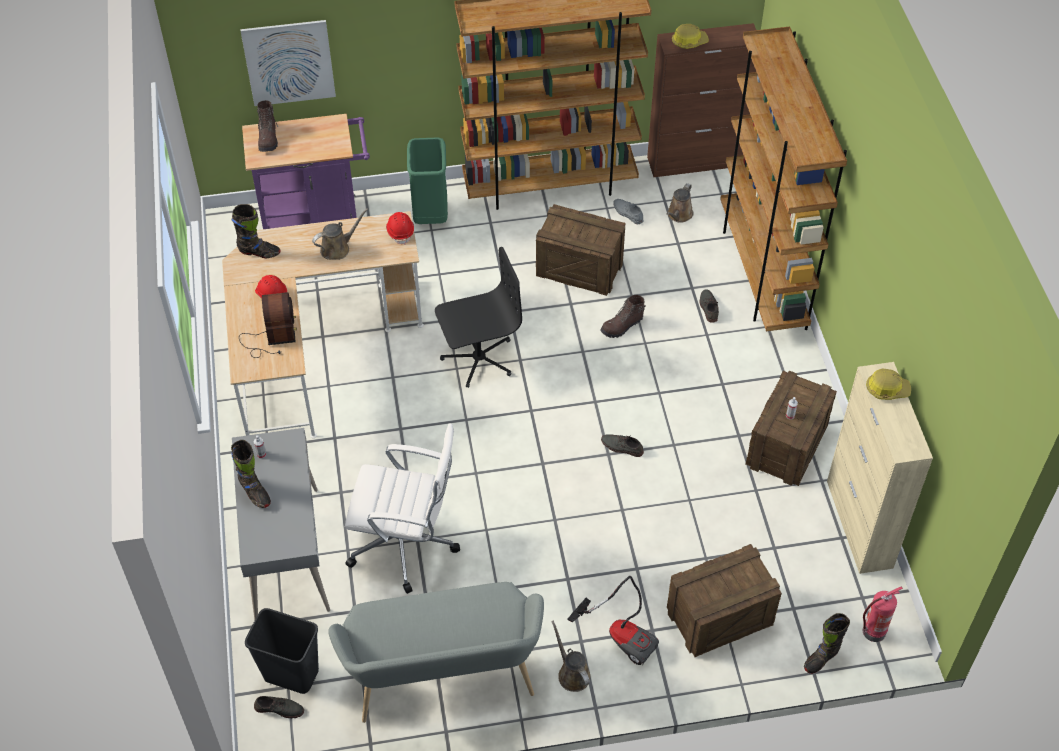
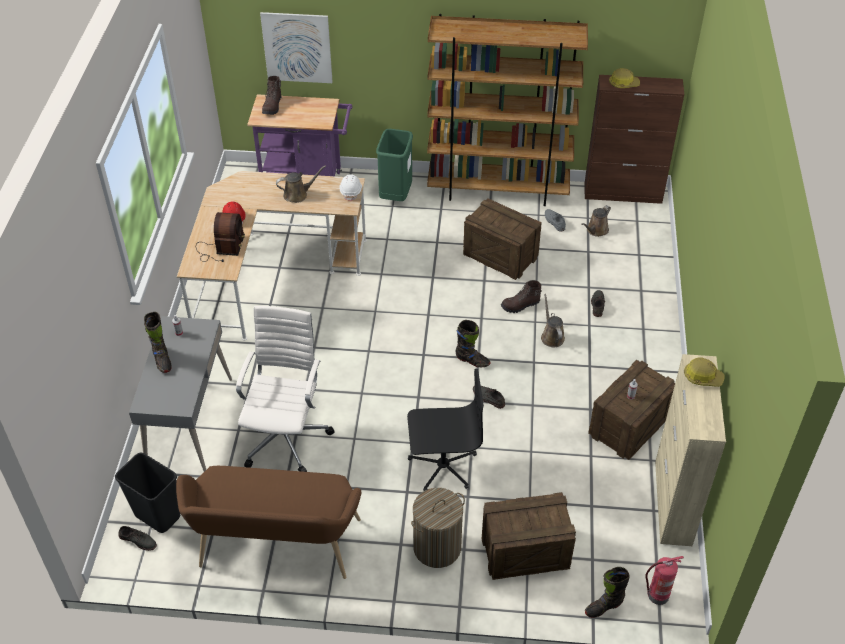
camera: 15 degrees right, 5 degrees down
(259, 252) = (236, 187): black boot -> black boot (472, 361)
(400, 232) = (351, 191): red hard hat -> white hard hat
(406, 544) = (286, 436): white office chair -> white office chair turned 105 degrees counterclockwise
(443, 680) = (276, 549): grey bench -> brown bench
(478, 358) = (395, 307): black office chair -> black office chair (442, 465)
(572, 673) = (384, 569): brown watering can -> brown watering can (551, 336)
(622, 635) = (437, 547): vacuum cleaner -> laundry basket
(762, 273) = (652, 287): brown bookcase -> none

